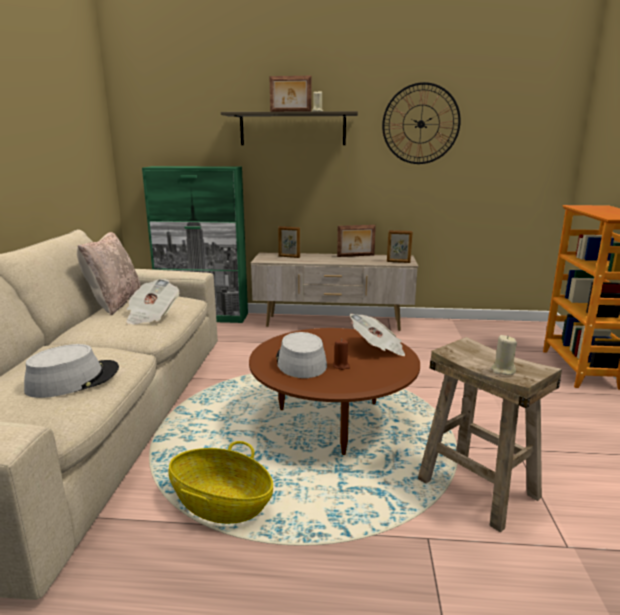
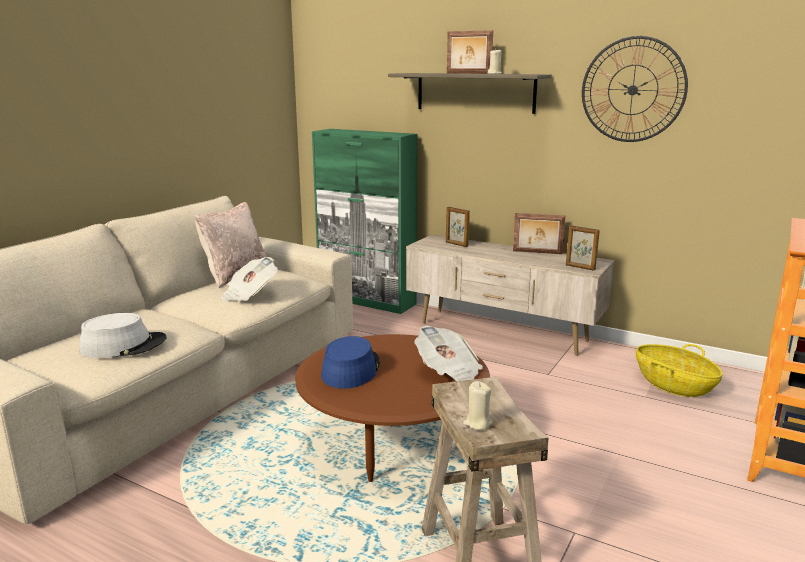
camera: 25 degrees right, 0 degrees up
(221, 504) = (218, 495): basket -> basket (673, 385)
(300, 362) = (350, 369): grey hat -> blue hat
(341, 366) = (386, 383): brown candle -> none

